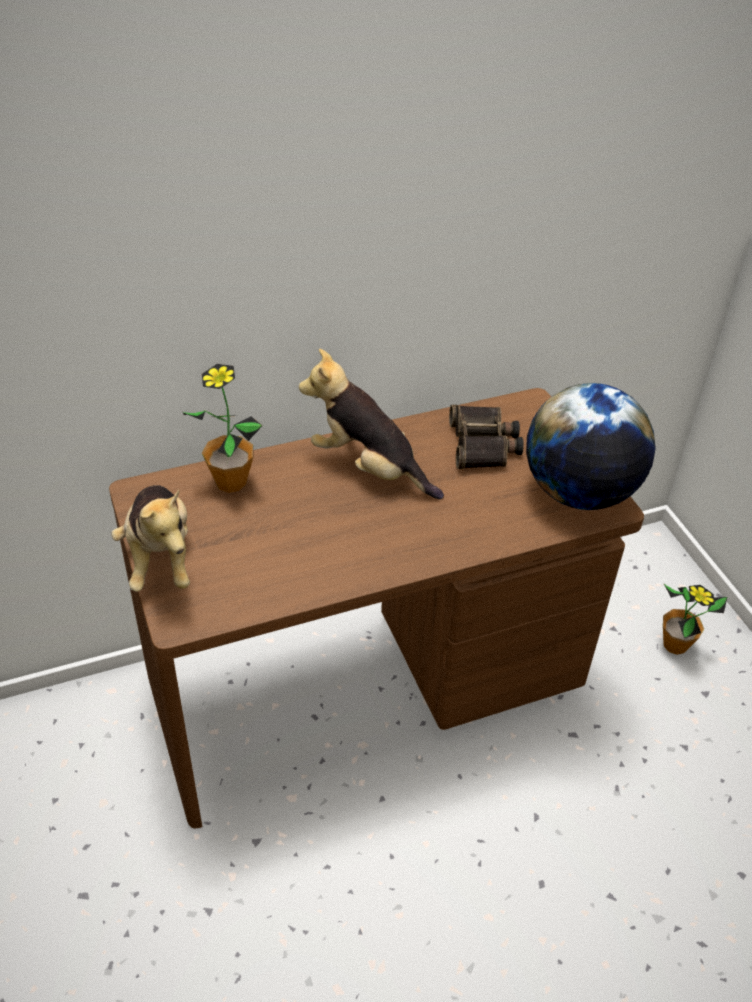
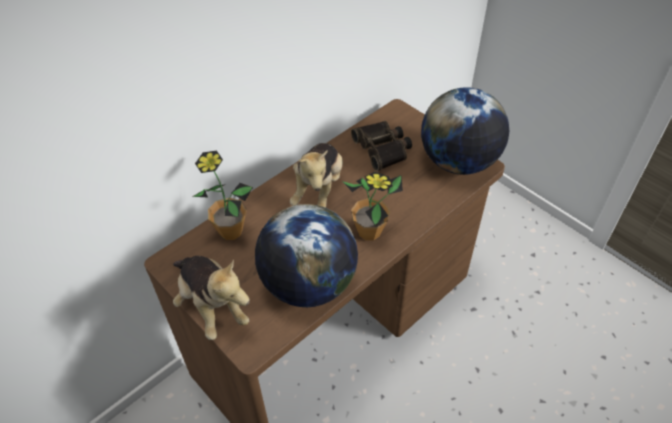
camera: 20 degrees left, 5 degrees up
(289, 574) = (308, 284): none -> globe
(369, 468) = (319, 189): plush toy -> plush toy turned 90 degrees counterclockwise
(675, 645) = (503, 231): potted plant -> potted plant (369, 232)

